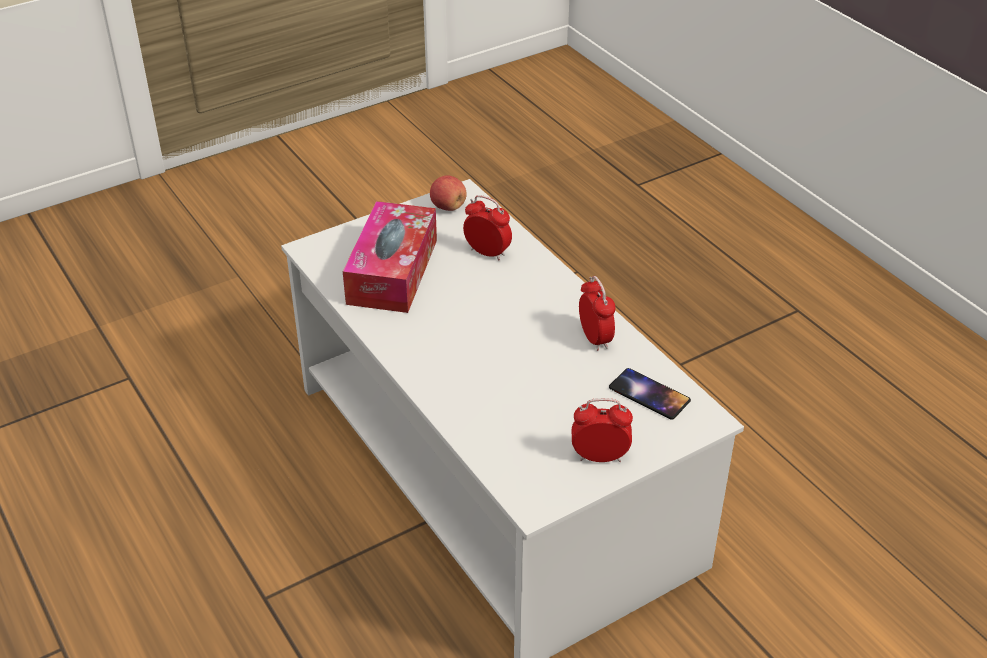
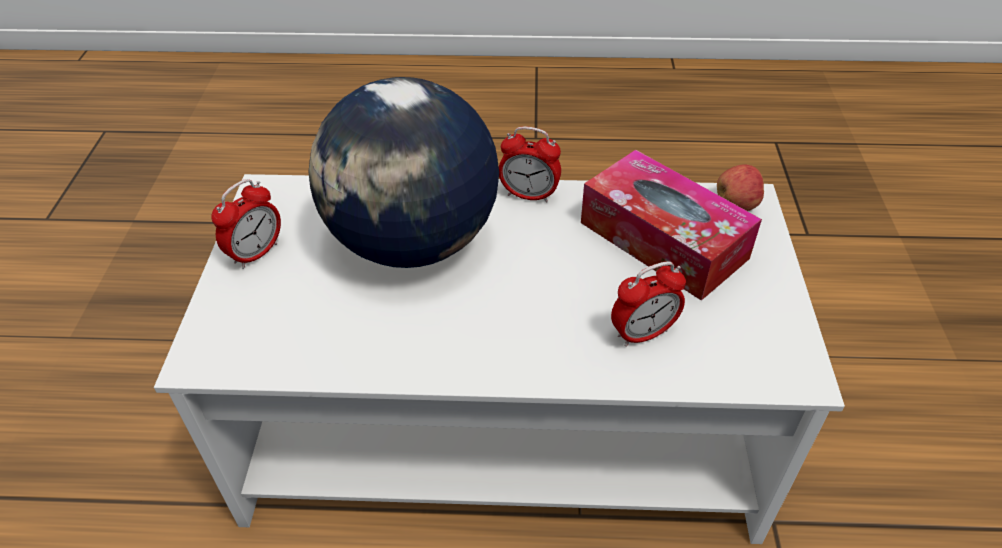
camera: 125 degrees right, 5 degrees up
(448, 207) = (775, 345): apple -> apple (736, 205)
(507, 382) = (411, 243): none -> globe
(595, 338) = (404, 343): alarm clock -> alarm clock (529, 195)
(649, 394) = (280, 336): phone -> none

